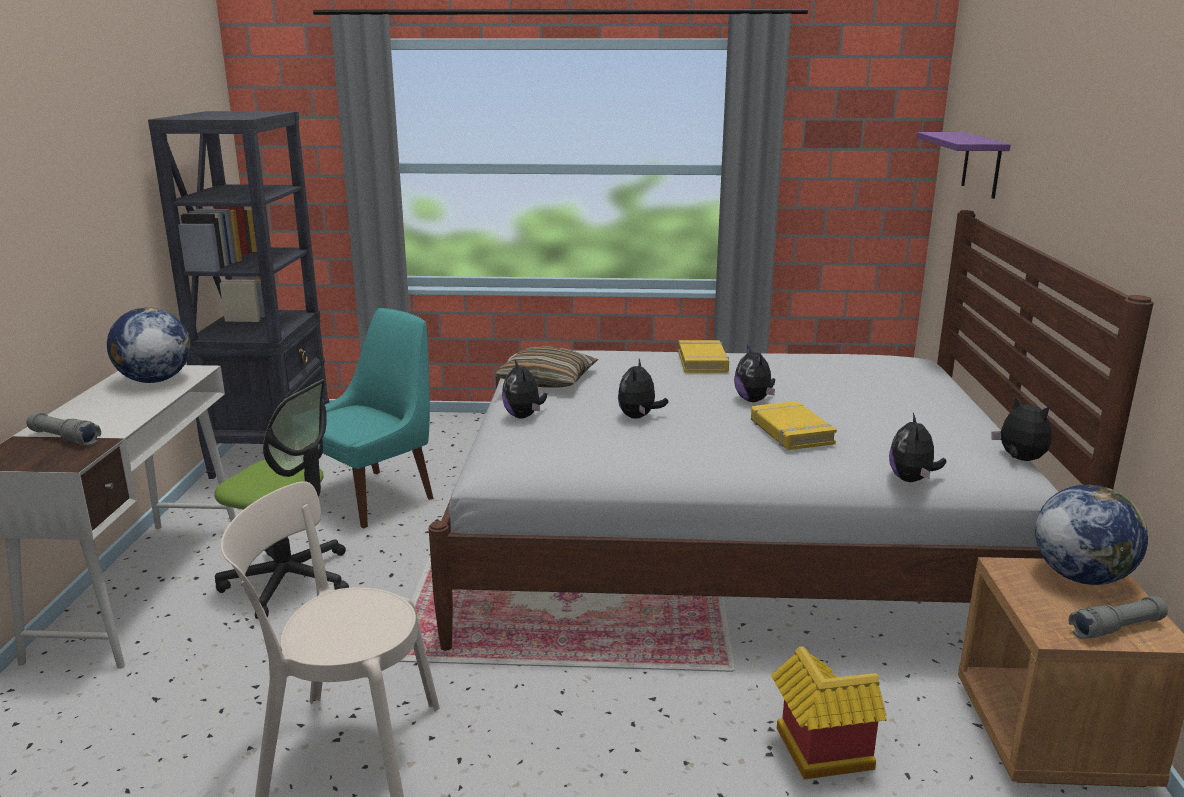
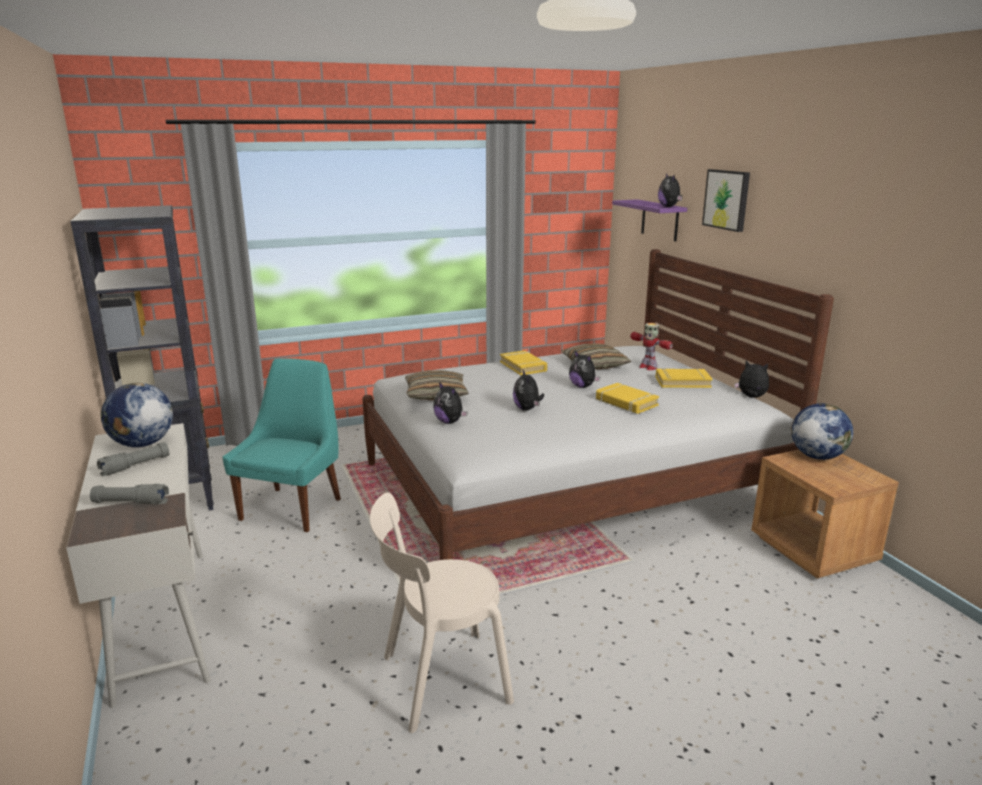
camera: 25 degrees left, 0 degrees up
(289, 581) = (285, 583): office chair -> none
(809, 374) = (595, 365): none -> pillow
(816, 754) = (715, 594): toy house -> none
(889, 389) = (647, 367): none -> toy robot
(912, 480) = (715, 419): plush toy -> plush toy (669, 207)
(918, 418) = (682, 382): none -> yellow book
(1053, 130) = (727, 199): none -> picture
(1116, 628) = (855, 479): grey flashlight -> grey flashlight (135, 466)

